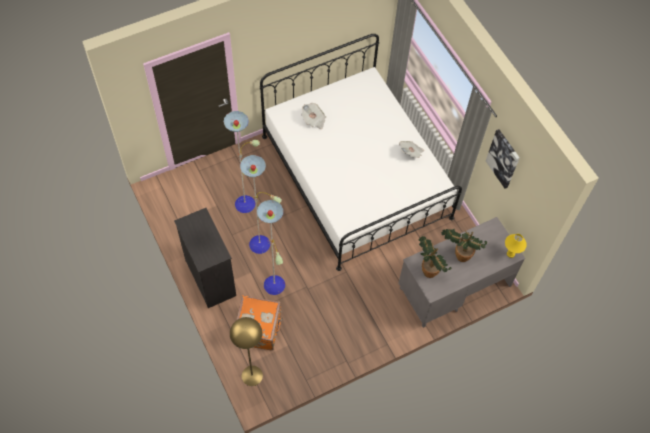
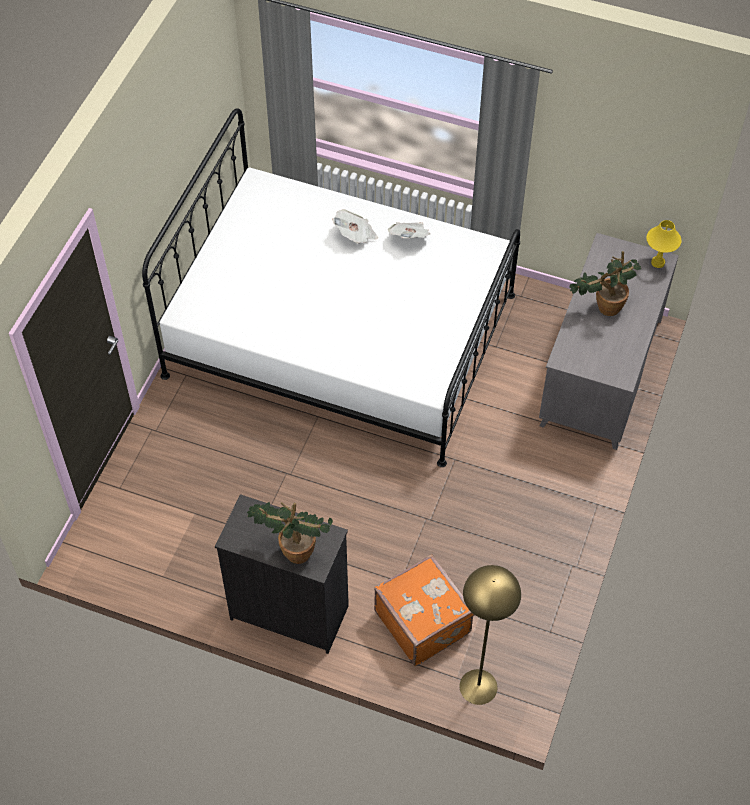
camera: 40 degrees left, 5 degrees down
(261, 244) = (309, 513): floor lamp -> none
(314, 120) = (242, 288): newspaper -> newspaper (355, 235)
(429, 268) = (587, 352): potted plant -> potted plant (293, 549)
(503, 158) = (576, 135): picture -> none

